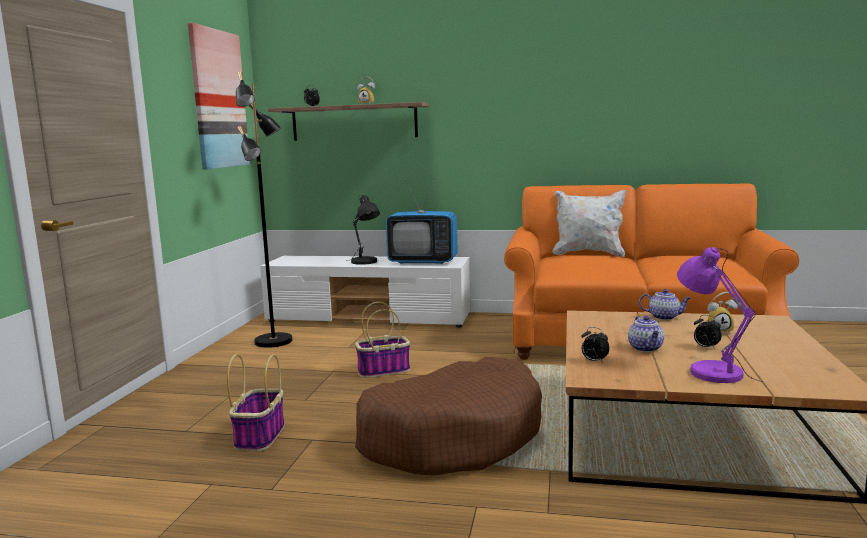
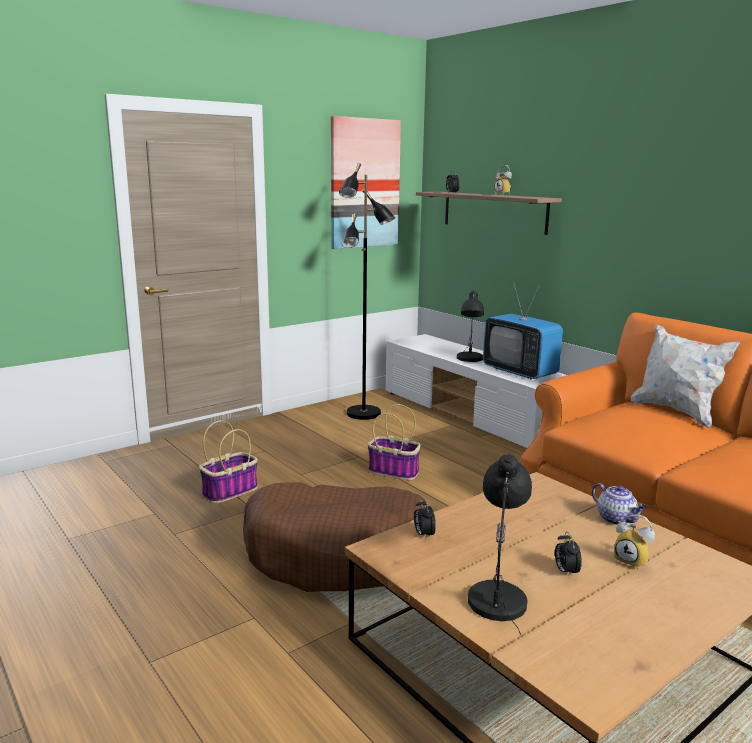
camera: 40 degrees right, 5 degrees up
(646, 348) = (502, 544): teapot -> none
(711, 372) = (498, 598): purple table lamp -> black table lamp

